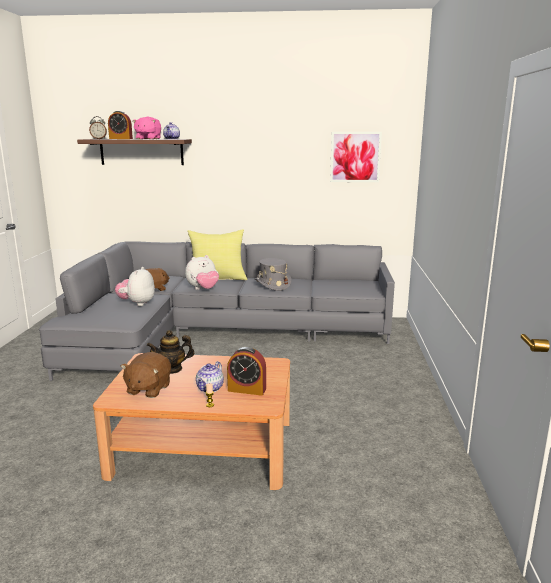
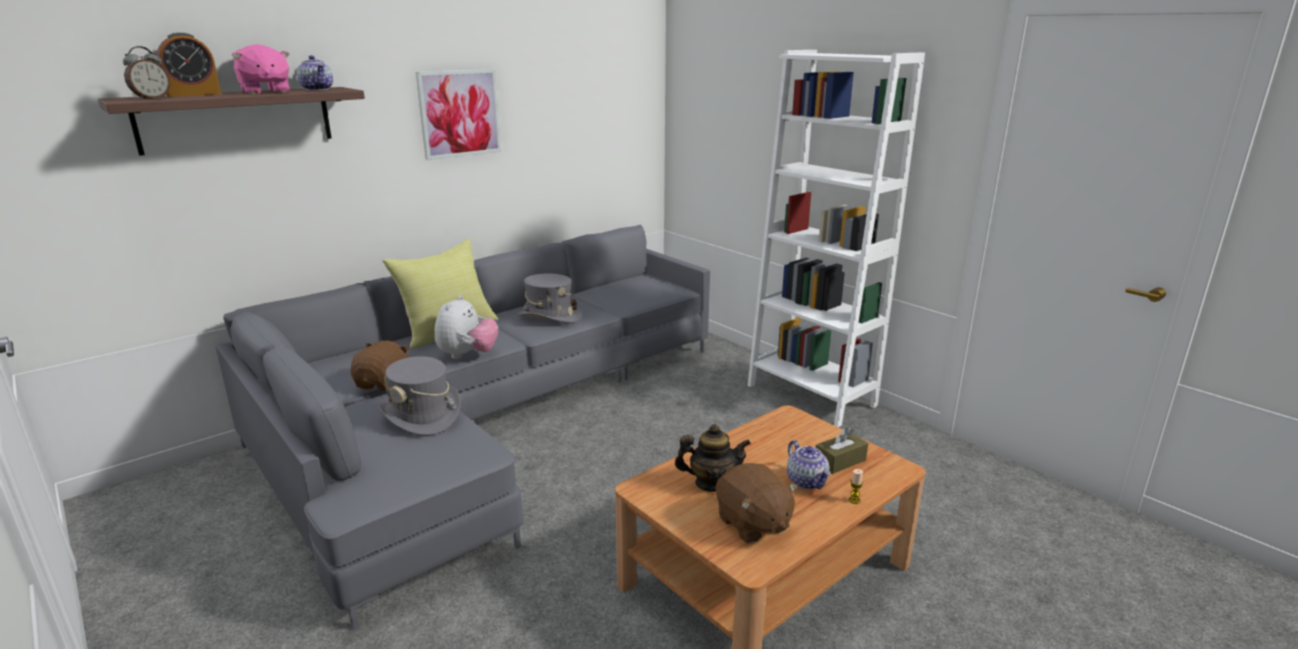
camera: 45 degrees left, 5 degrees up
(137, 303) = (422, 415): plush toy -> grey hat
(172, 369) = (711, 483): teapot -> teapot turned 120 degrees counterclockwise
(247, 389) = (840, 461): alarm clock -> brown tissue box
(355, 157) = (595, 101): picture -> picture (460, 113)
(409, 390) = (810, 395): none -> white bookcase

